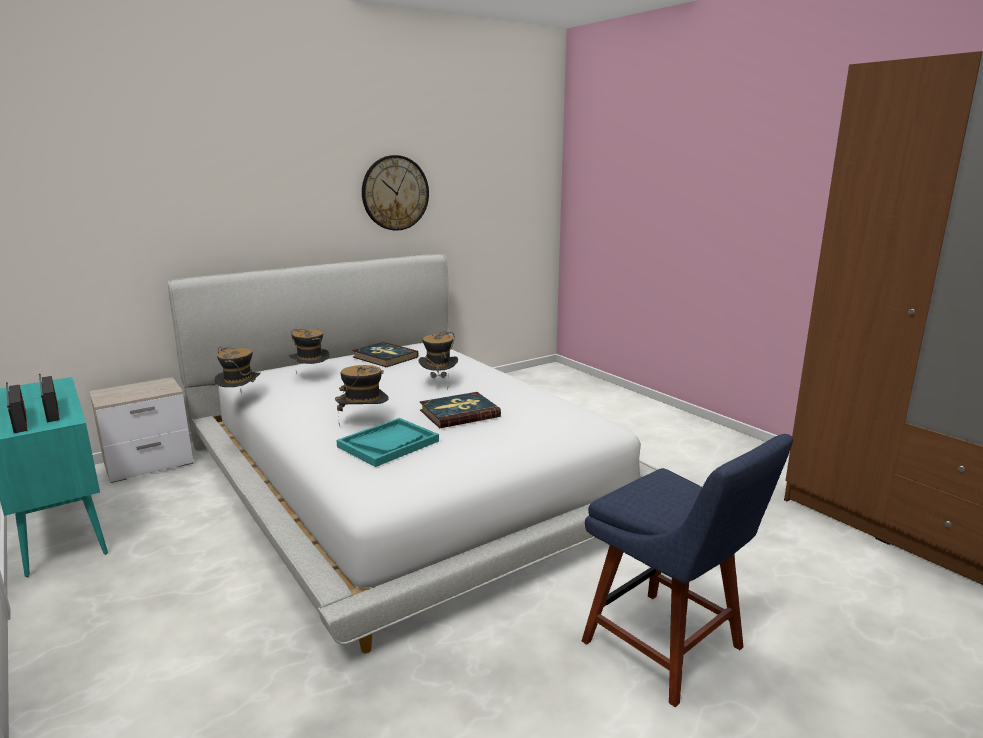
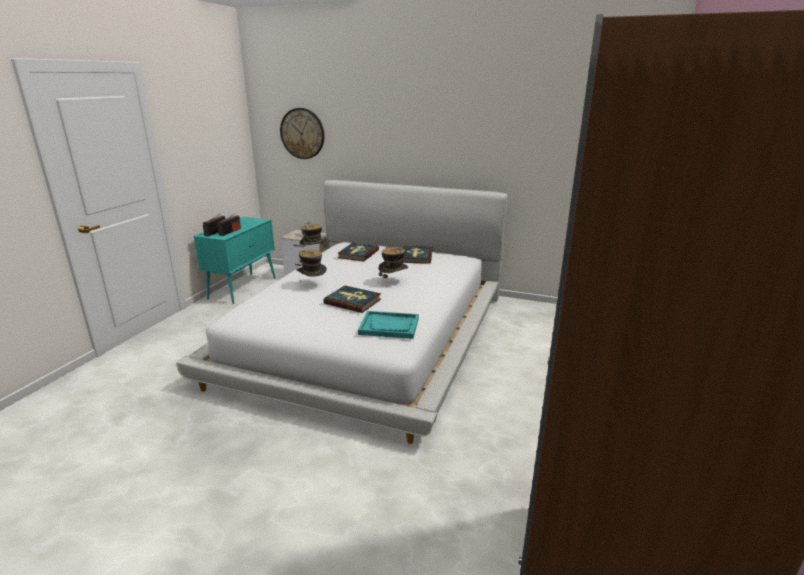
camera: 55 degrees right, 5 degrees up
(311, 377) = (358, 254): hat -> book
(388, 444) = (289, 299): turquoise tray -> turquoise tray (389, 326)
(395, 193) = (481, 141): wall clock -> wall clock (302, 133)
(669, 649) = (262, 492): blue chair -> none

